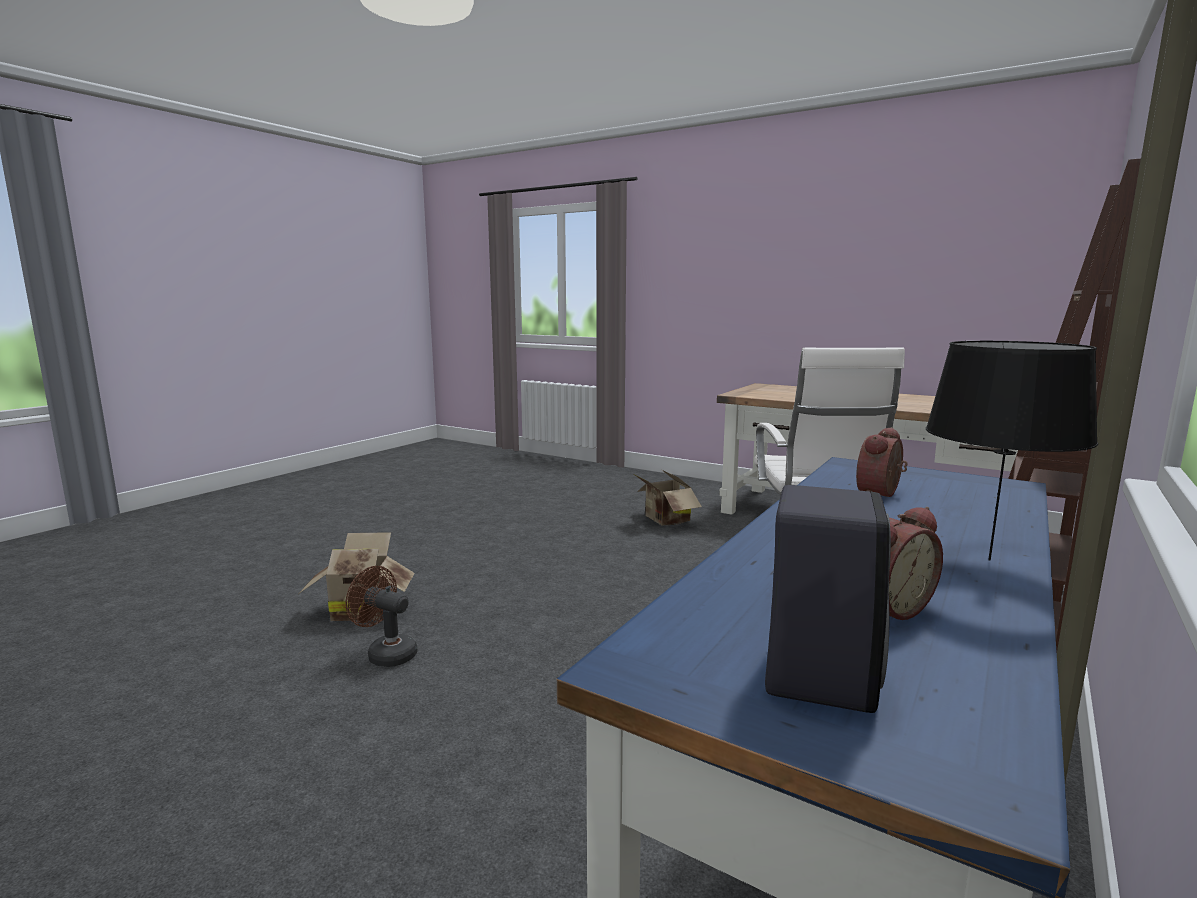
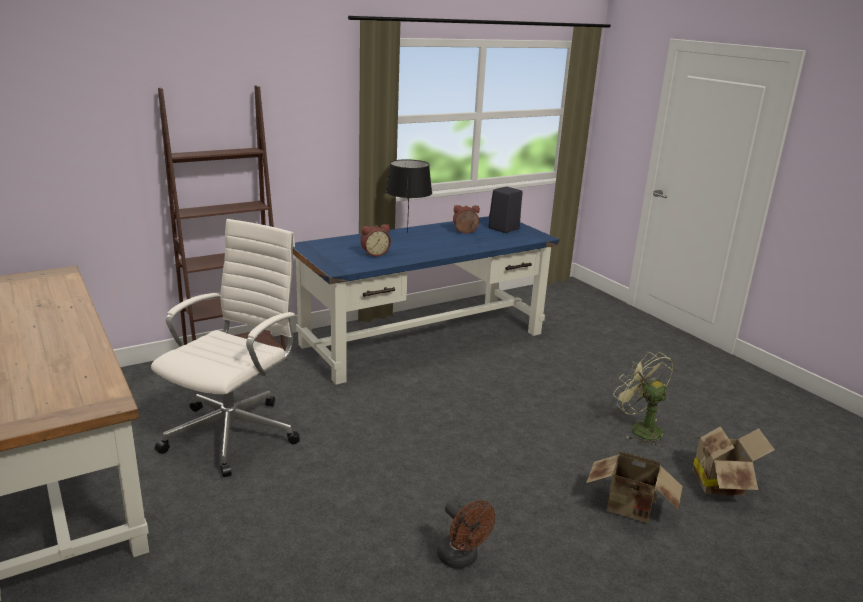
camera: 155 degrees left, 10 degrees up
(310, 717) = (640, 429): none -> green fan
(386, 653) = (603, 457): brown fan -> brown fan (462, 559)
(664, 520) = (240, 558): cardboard box -> cardboard box (721, 483)

